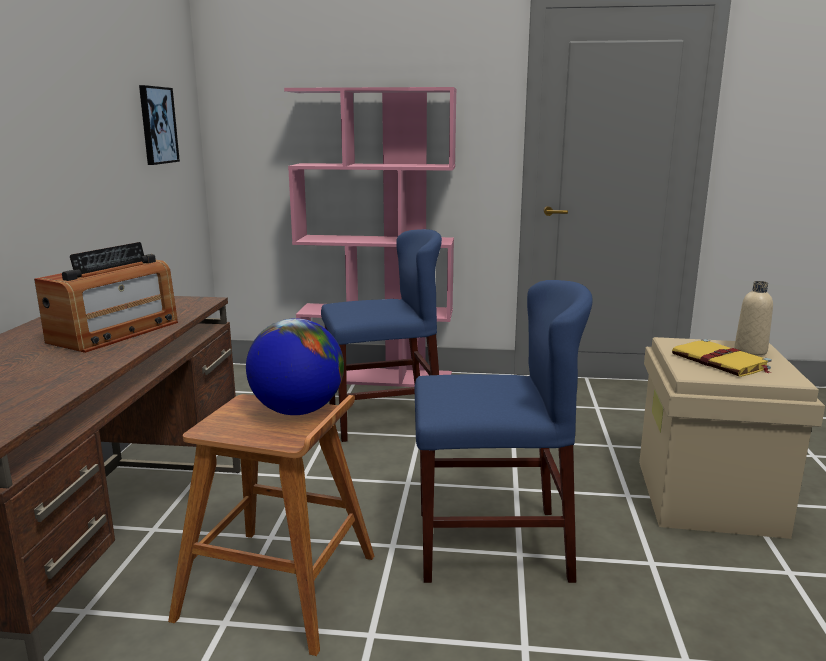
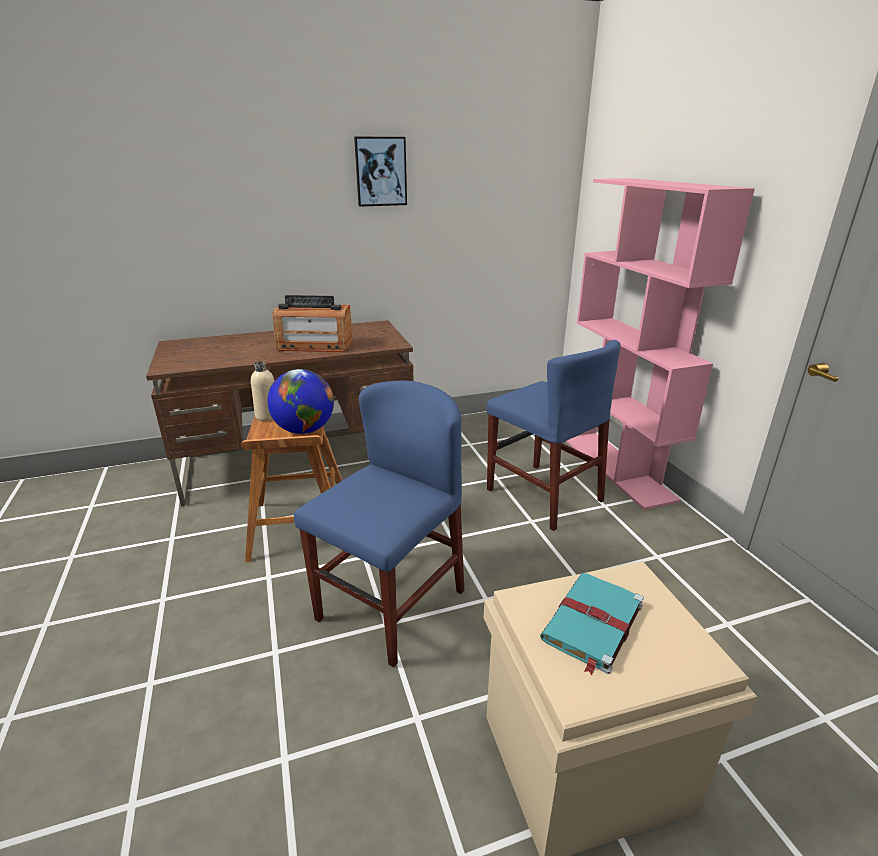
camera: 65 degrees right, 10 degrees up
(157, 125) = (504, 206): picture -> picture (381, 171)
(491, 544) = (391, 605): blue chair -> blue chair turned 120 degrees counterclockwise
(721, 362) = (592, 624): yellow book -> turquoise book
(750, 351) = (673, 652): beige bottle -> beige bottle (267, 416)

